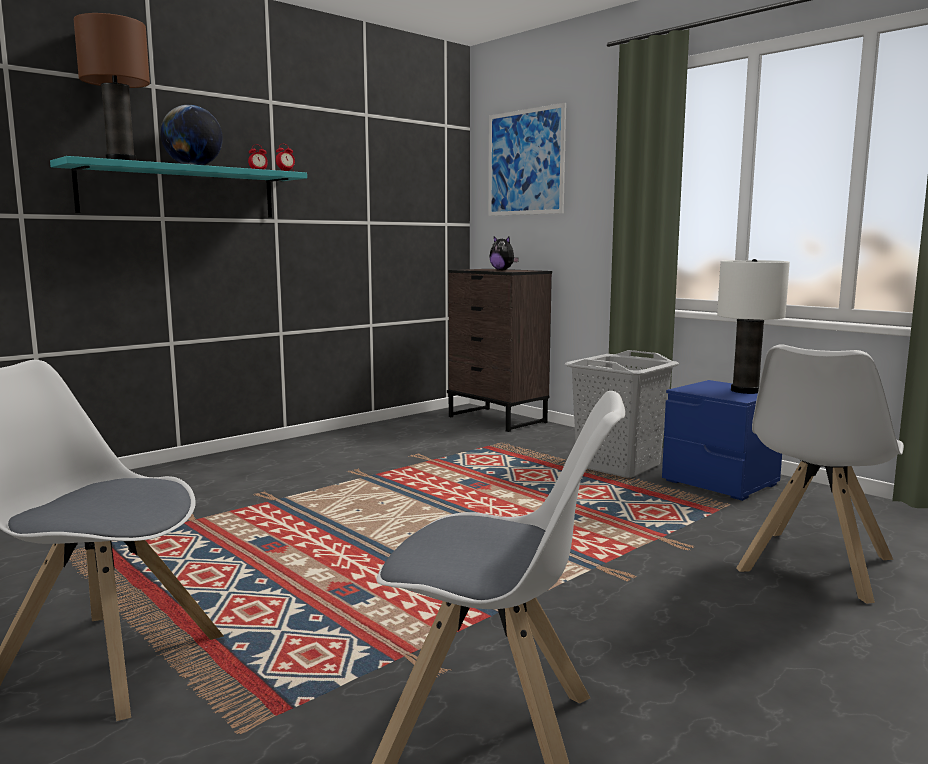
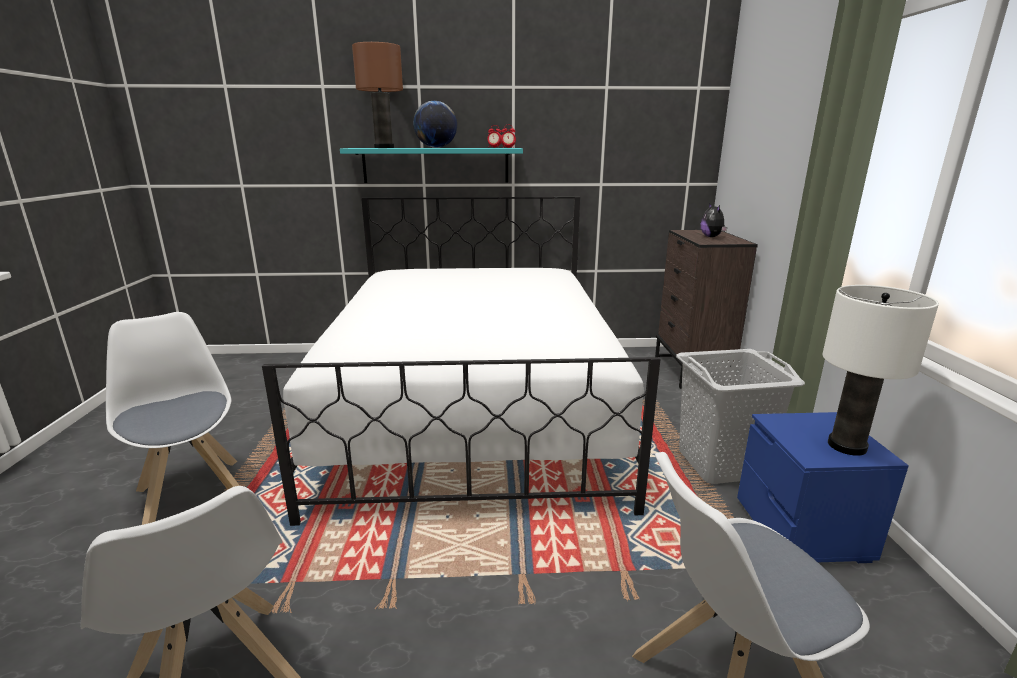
camera: 40 degrees right, 10 degrees up
(342, 491) = (473, 411): none -> white bed
(525, 162) = (759, 127): picture -> none

